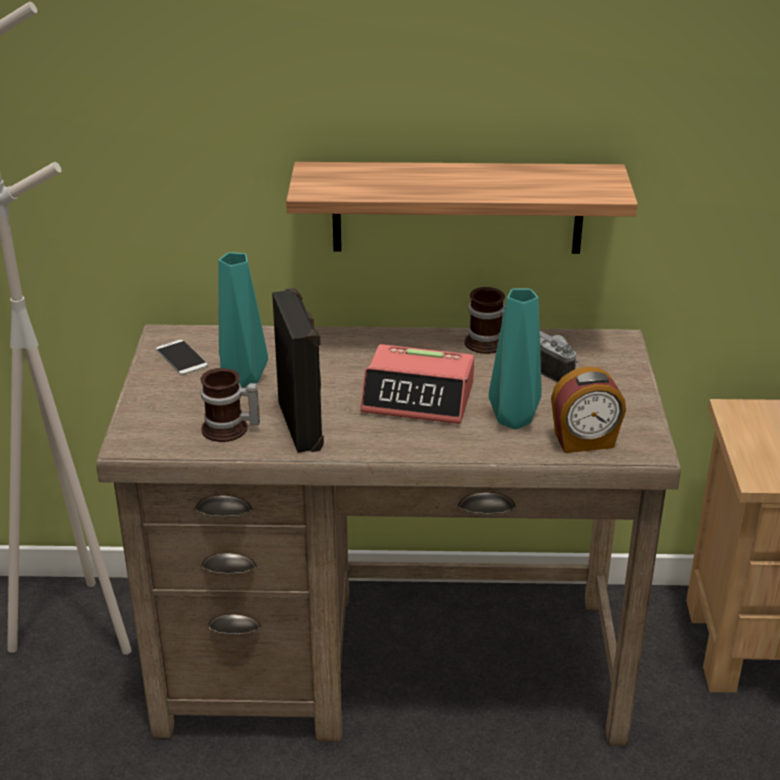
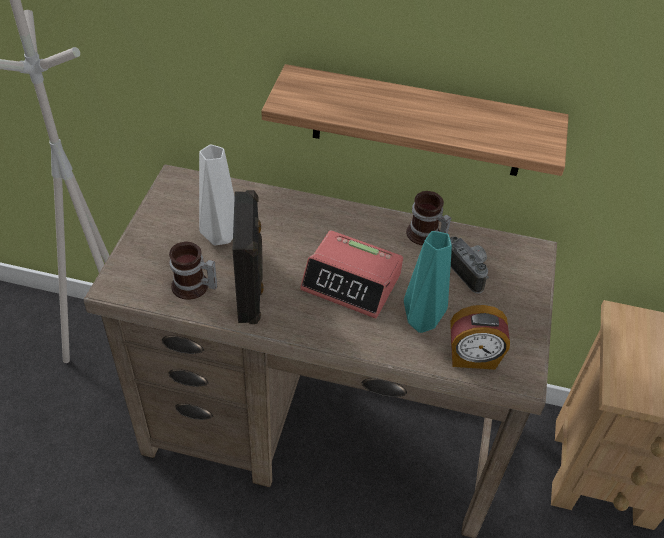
camera: 10 degrees right, 15 degrees up
(181, 358) = (180, 205): phone -> none
(243, 378) = (221, 235): turquoise vase -> white vase

